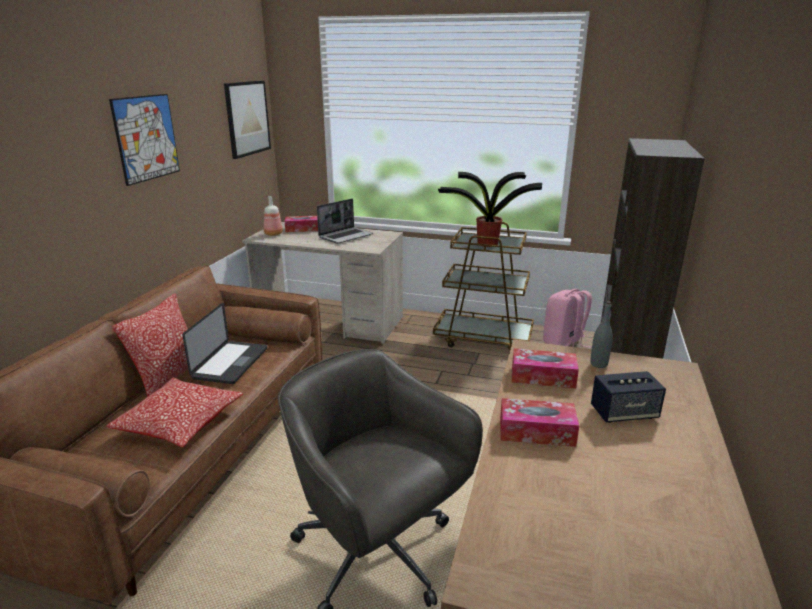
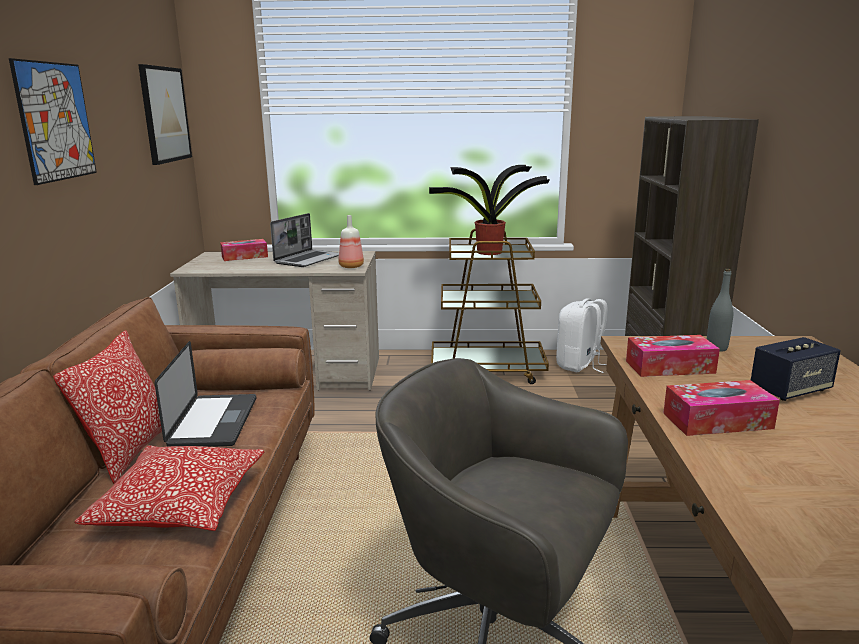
camera: 15 degrees left, 5 degrees down
(273, 234) = (209, 264): bottle -> bottle (351, 266)
(564, 344) = (579, 365): pink backpack -> white backpack

